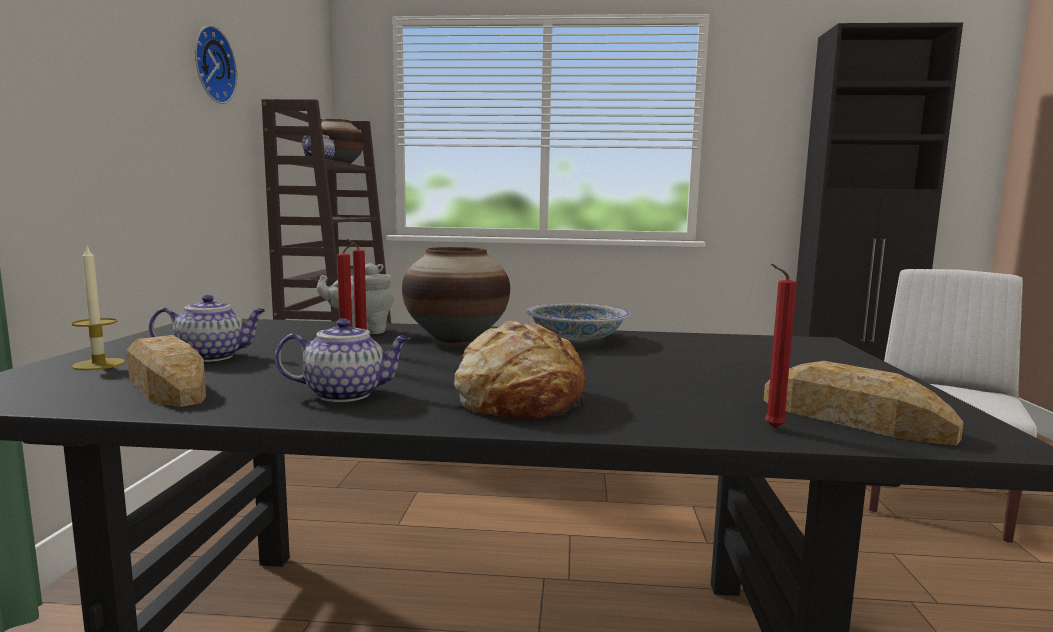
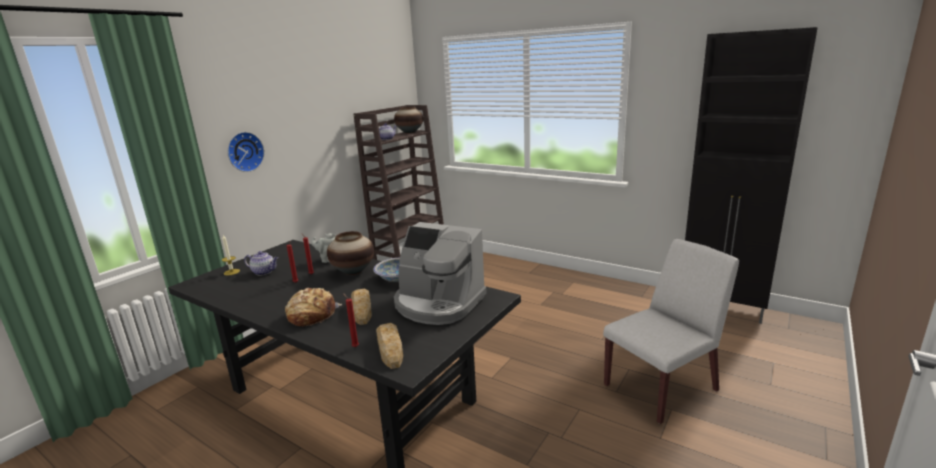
camera: 30 degrees right, 10 degrees up
(167, 386) = (234, 288): bread -> bread (362, 310)
(210, 65) = (320, 108): wall clock -> wall clock (244, 151)
(347, 394) = (271, 302): teapot -> none
(744, 356) = (438, 303): none -> coffee machine

